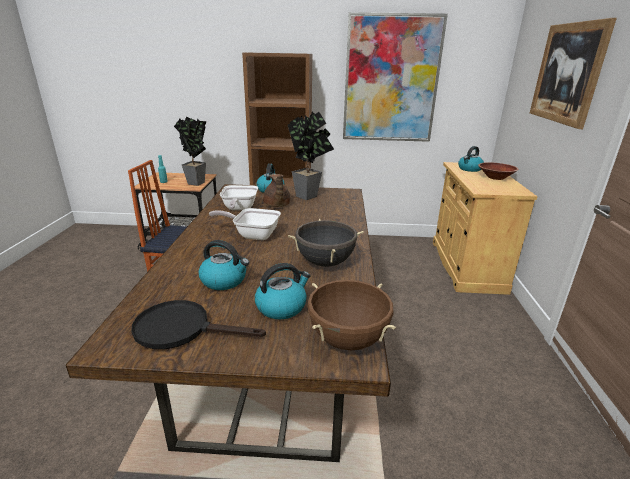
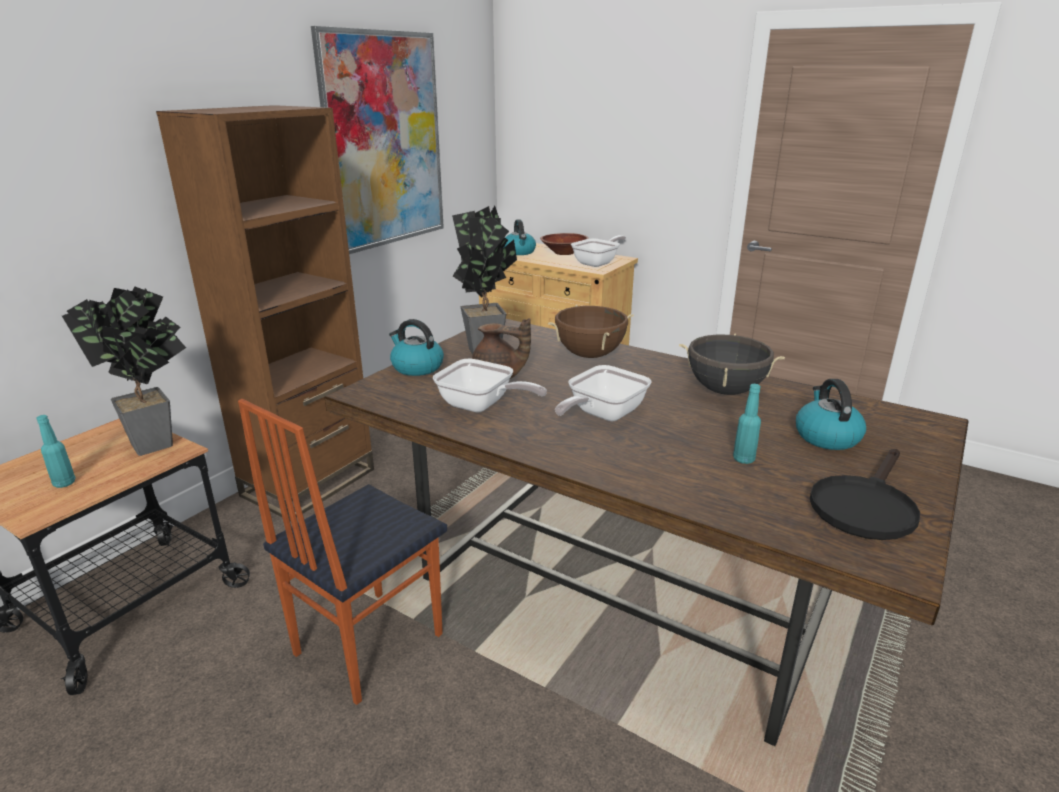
camera: 60 degrees left, 0 degrees up
(224, 280) = (743, 459): kettle -> turquoise bottle
(348, 340) = (900, 419): brown cooking pot -> brown cooking pot (589, 355)
(495, 188) = (598, 263): none -> frying pan
(567, 73) = (633, 113): picture -> none

